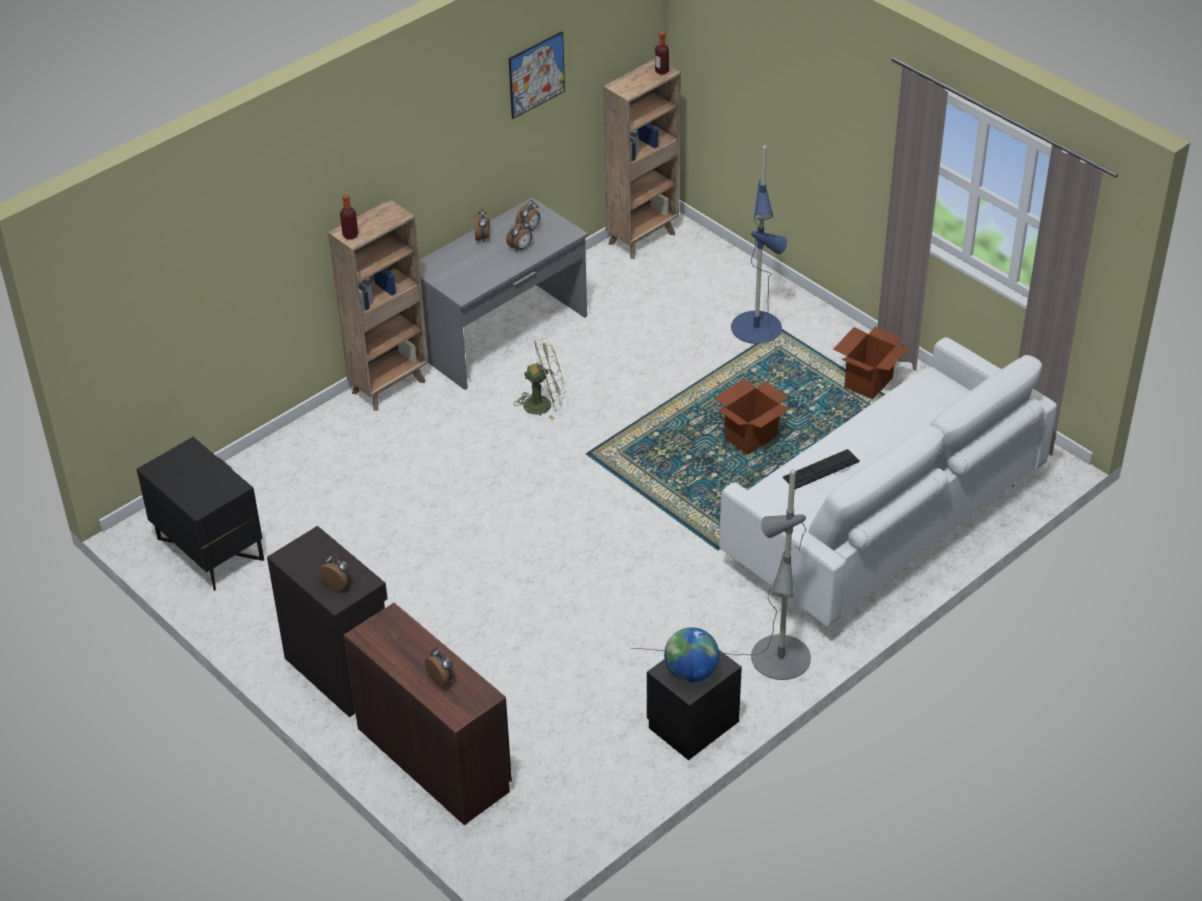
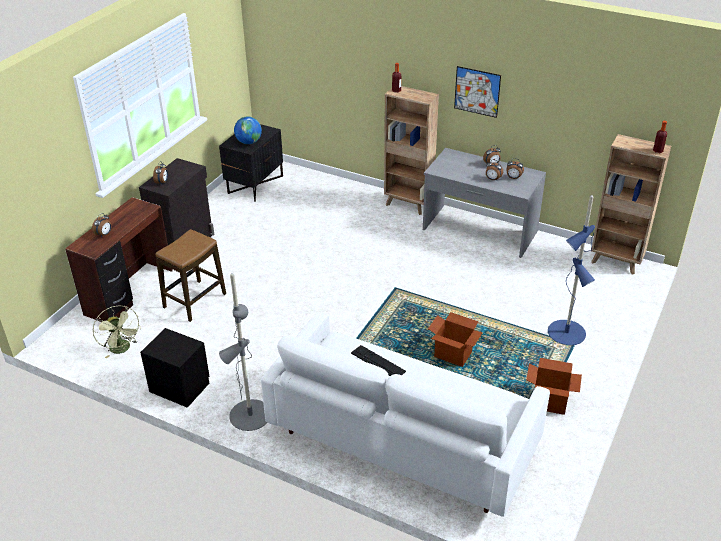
camera: 70 degrees right, 5 degrees down
(500, 679) = (194, 301): none -> stool
(536, 74) = (568, 90): picture -> picture (477, 91)
(543, 403) = (429, 261): green fan -> green fan (122, 349)
(691, 673) = (168, 346): globe -> globe (249, 142)

